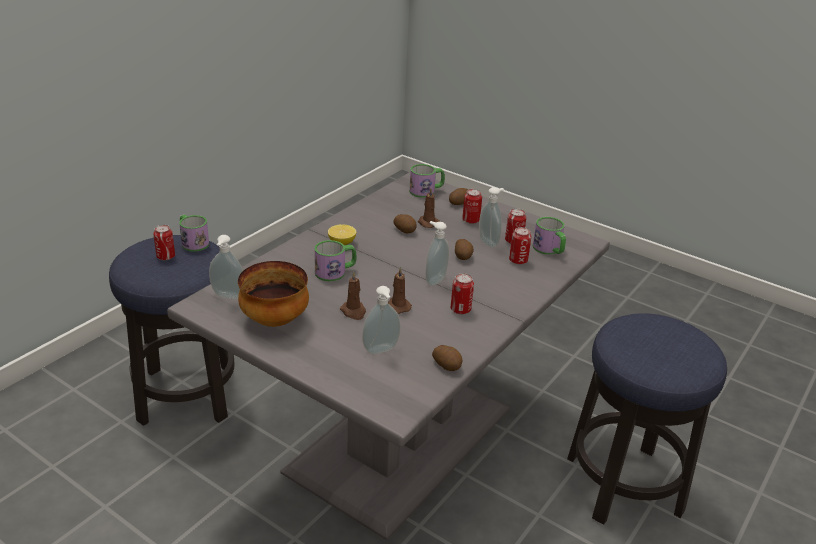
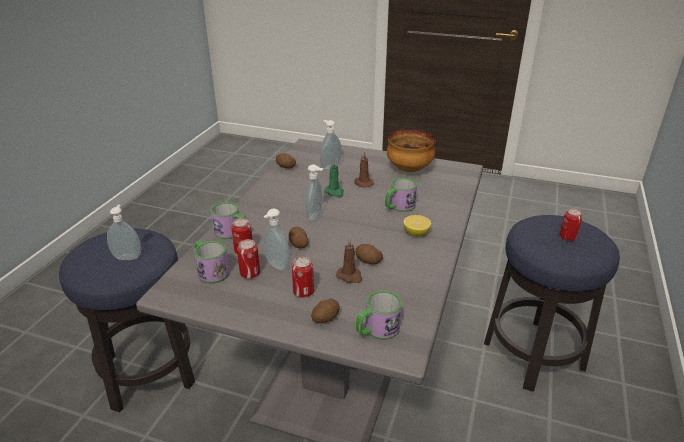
camera: 165 degrees right, 0 degrees up
(192, 242) = (569, 256): mug -> mug (231, 233)
(227, 297) = (454, 176): soap dispenser -> soap dispenser (128, 257)
(397, 306) = (334, 192): brown candle -> green candle
(460, 309) = (287, 198): can -> none

